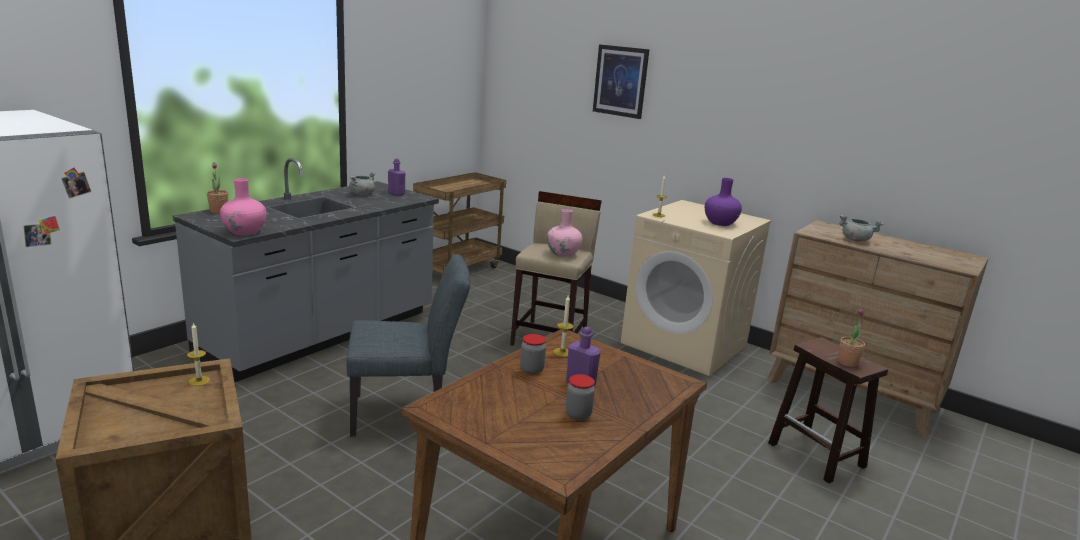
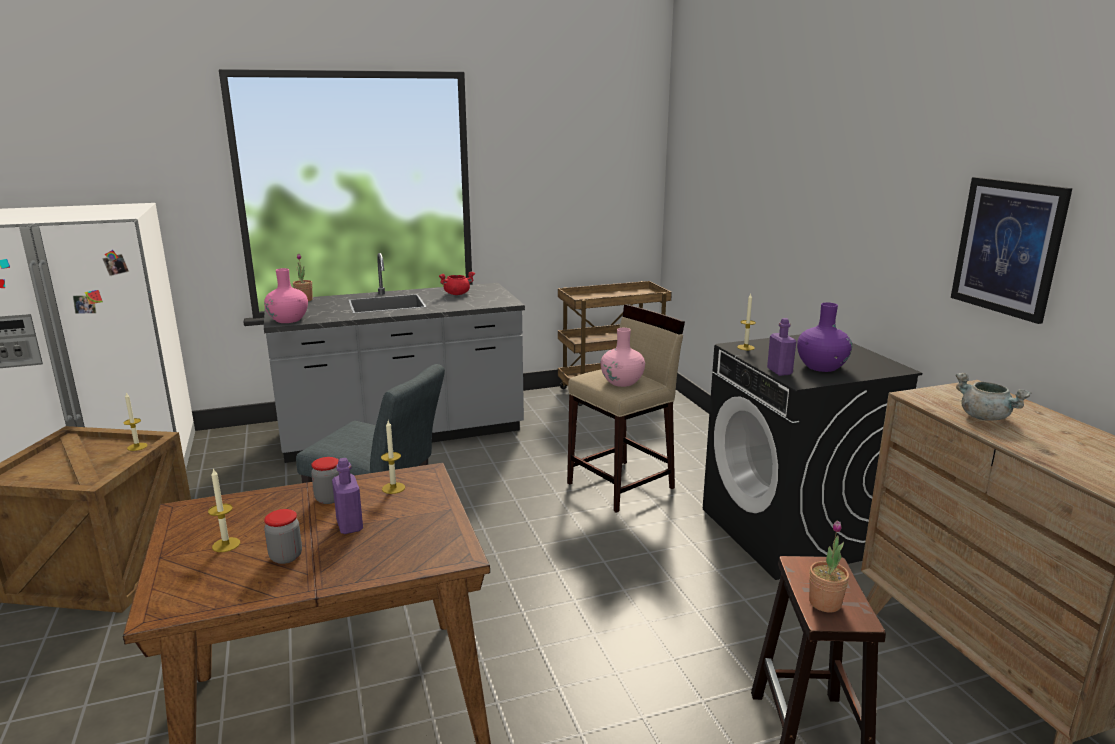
camera: 35 degrees right, 0 degrees up
(362, 194) = (457, 294): grey cooking pot -> red cooking pot
(396, 193) = (491, 296): purple bottle -> purple bottle (779, 371)
(519, 419) = (226, 545): none -> candle
(620, 81) = (774, 169): picture -> picture (1008, 247)
(685, 344) = (791, 531): beige washing machine -> black washing machine

